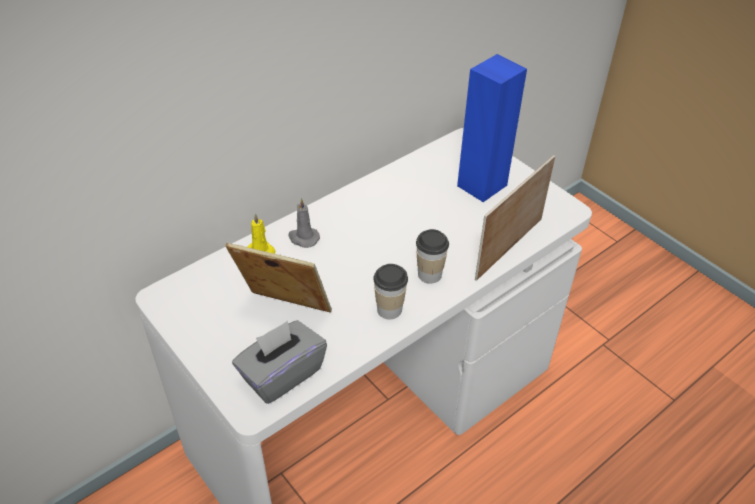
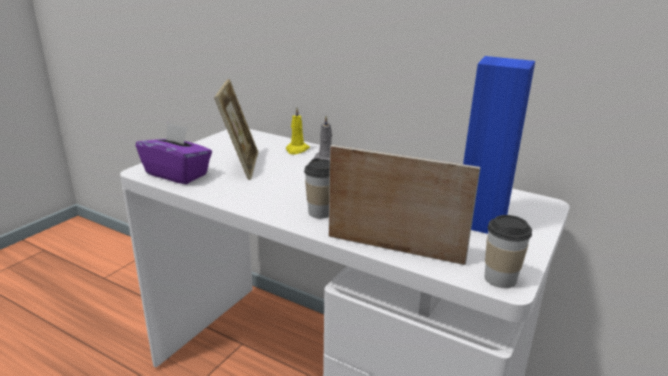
camera: 70 degrees right, 20 degrees down
(282, 374) = (177, 174): grey tissue box -> purple tissue box
(389, 309) = (264, 201): cup -> cup (500, 279)

